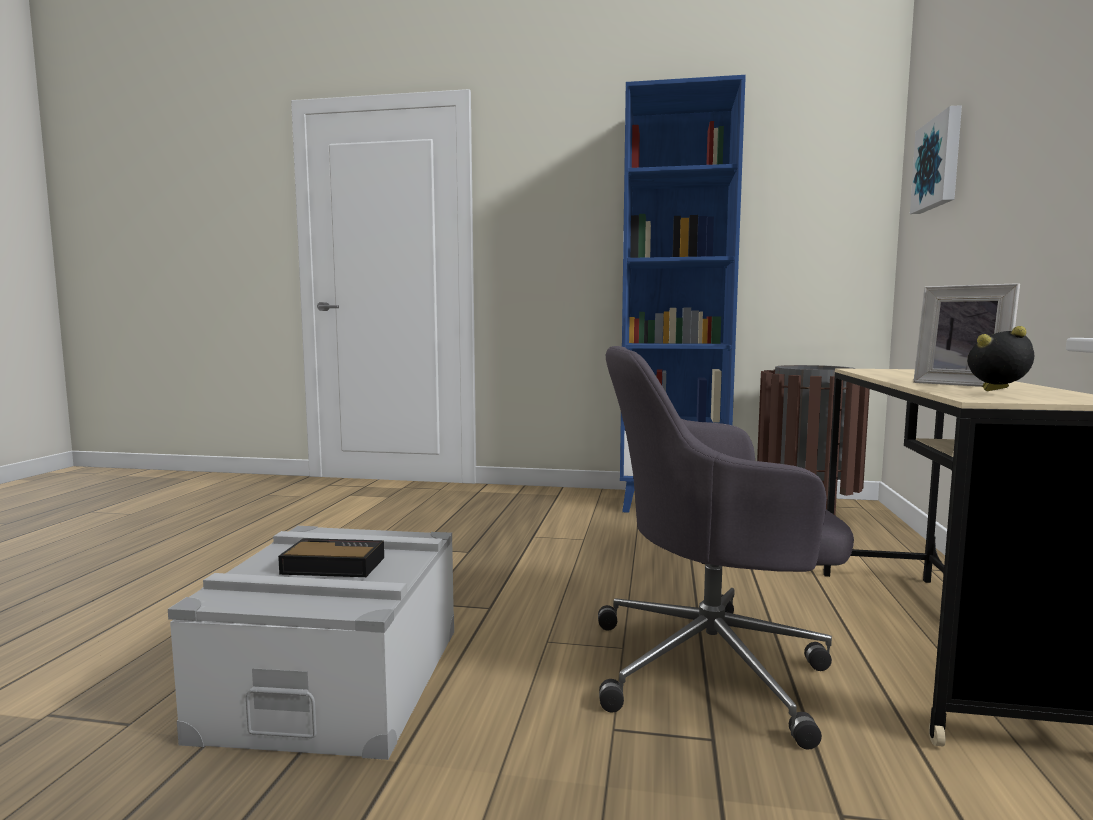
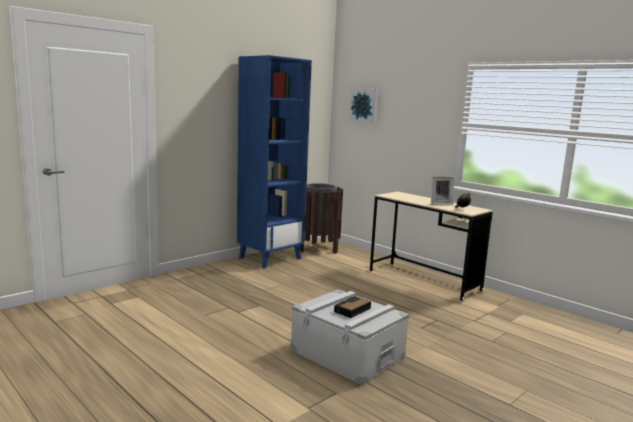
camera: 55 degrees left, 5 degrees up
(714, 666) = (405, 306): grey office chair -> none

